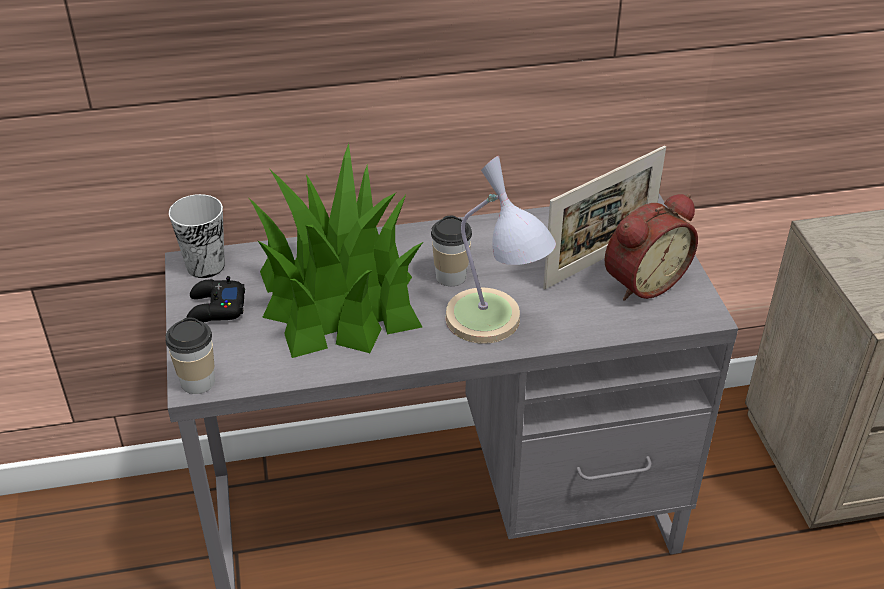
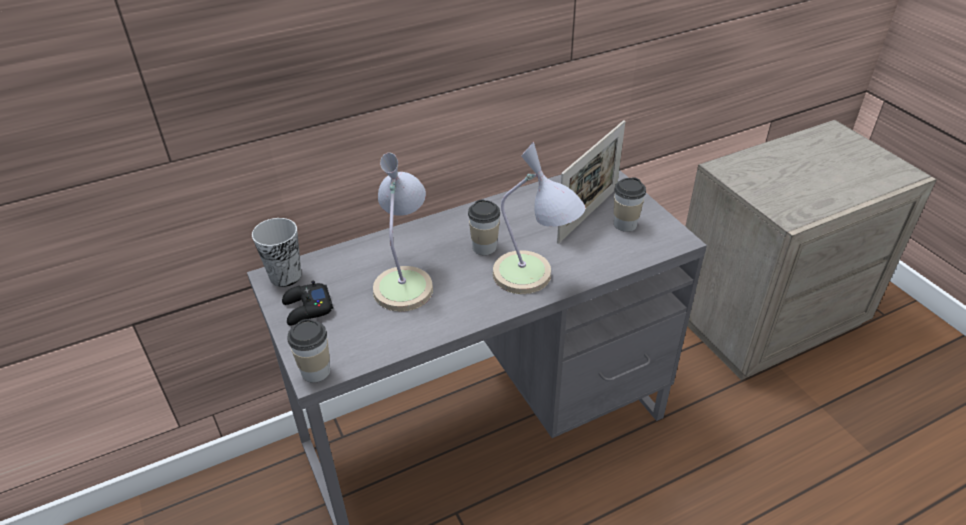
camera: 15 degrees left, 0 degrees up
(340, 298) = (405, 280): potted plant -> table lamp
(642, 281) = (625, 224): alarm clock -> cup

